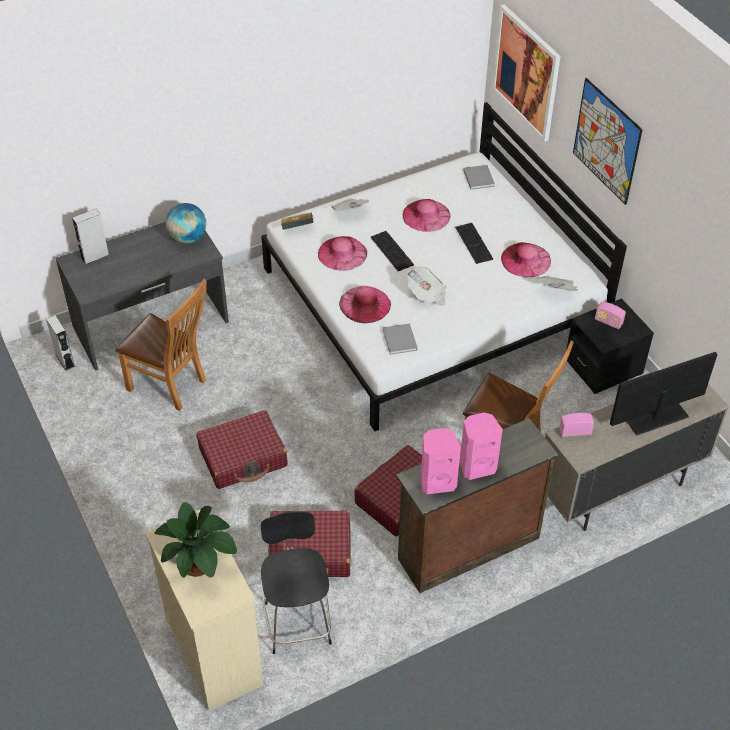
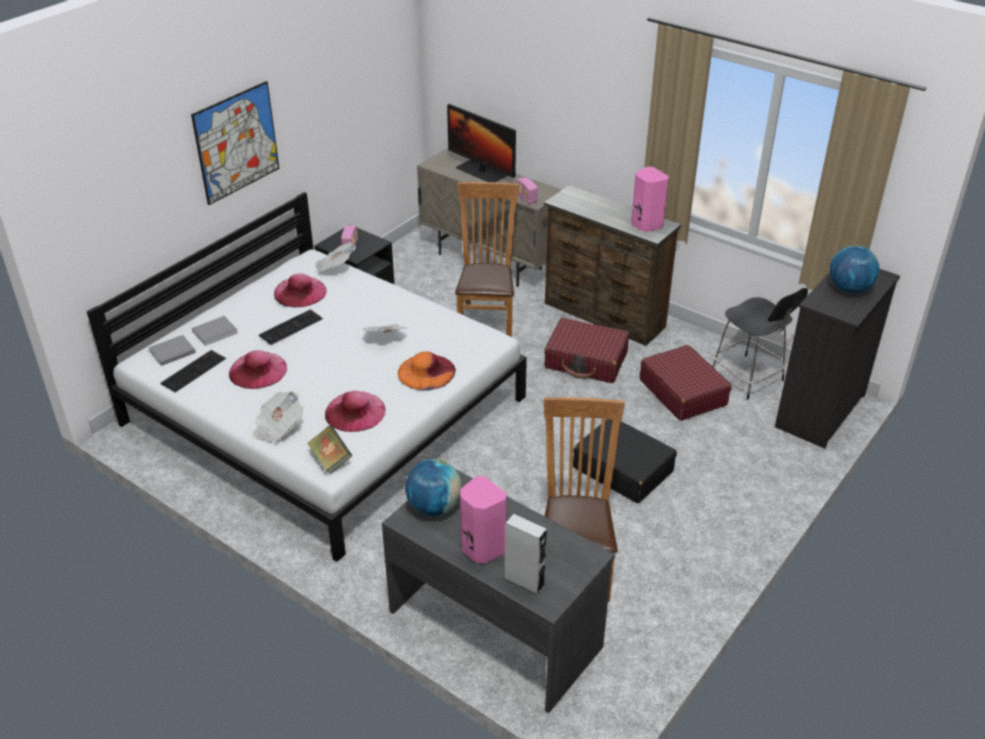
camera: 115 degrees left, 10 degrees down
(65, 360) = (609, 687): grey speaker -> none
(199, 564) = (849, 289): potted plant -> globe
(214, 651) = (819, 411): beige dresser -> black dresser
(243, 457) = (622, 469): red suitcase -> black suitcase
(297, 620) = (748, 378): black chair -> black chair turned 90 degrees counterclockwise
(365, 304) = (426, 372): pink hat -> orange hat
(393, 251) = (331, 377): keyboard -> keyboard (193, 370)
(400, 341) = (462, 337): grey book -> grey book (216, 331)
(477, 466) = (613, 212): pink speaker -> pink speaker (481, 548)
(526, 72) = (114, 212): picture -> none

